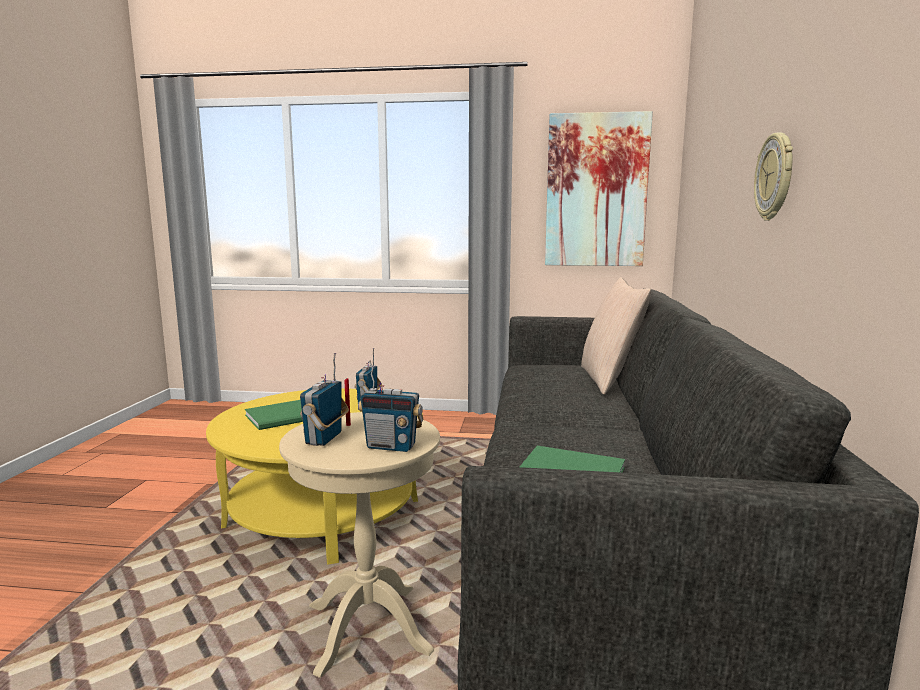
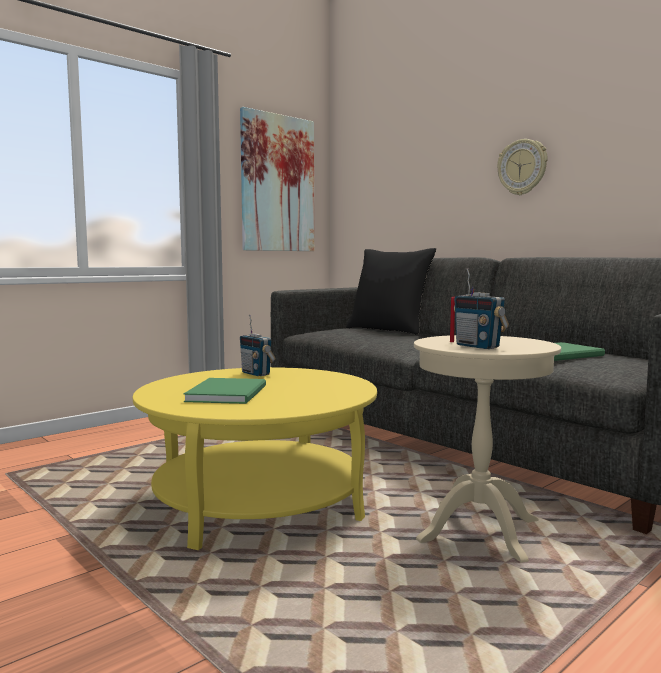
camera: 50 degrees left, 5 degrees down
(391, 446) = (522, 341): radio -> none
(609, 380) = (389, 330): beige pillow -> black pillow

